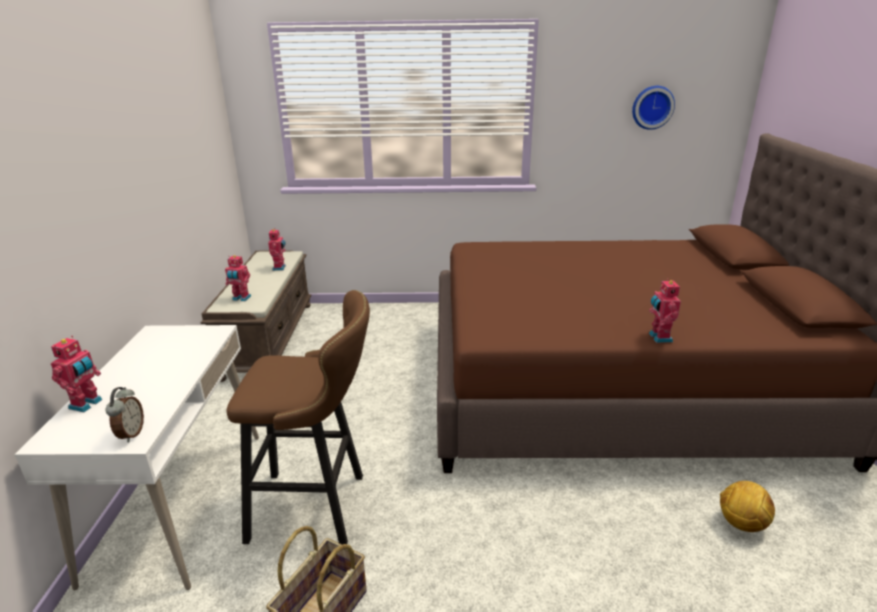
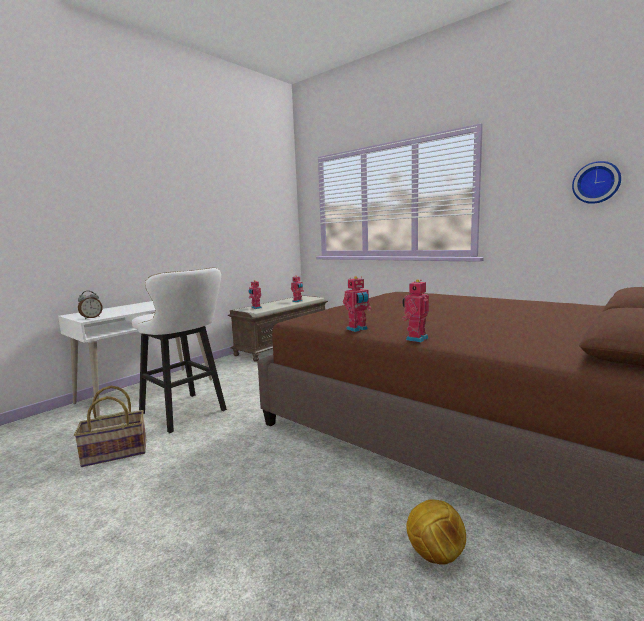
camera: 40 degrees right, 15 degrees down
(87, 404) = (103, 310): toy robot -> toy robot (357, 329)
(322, 508) = (187, 414): brown stool -> white stool

